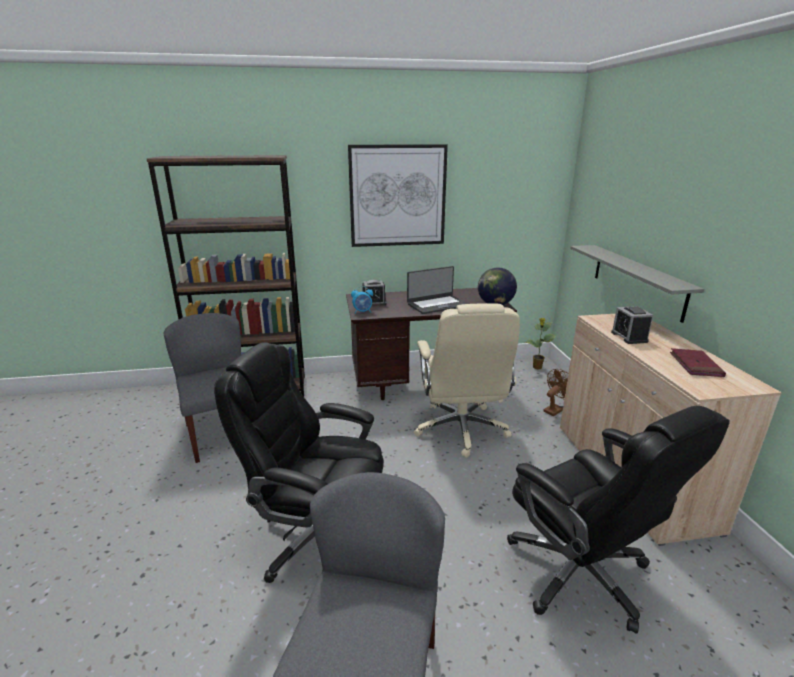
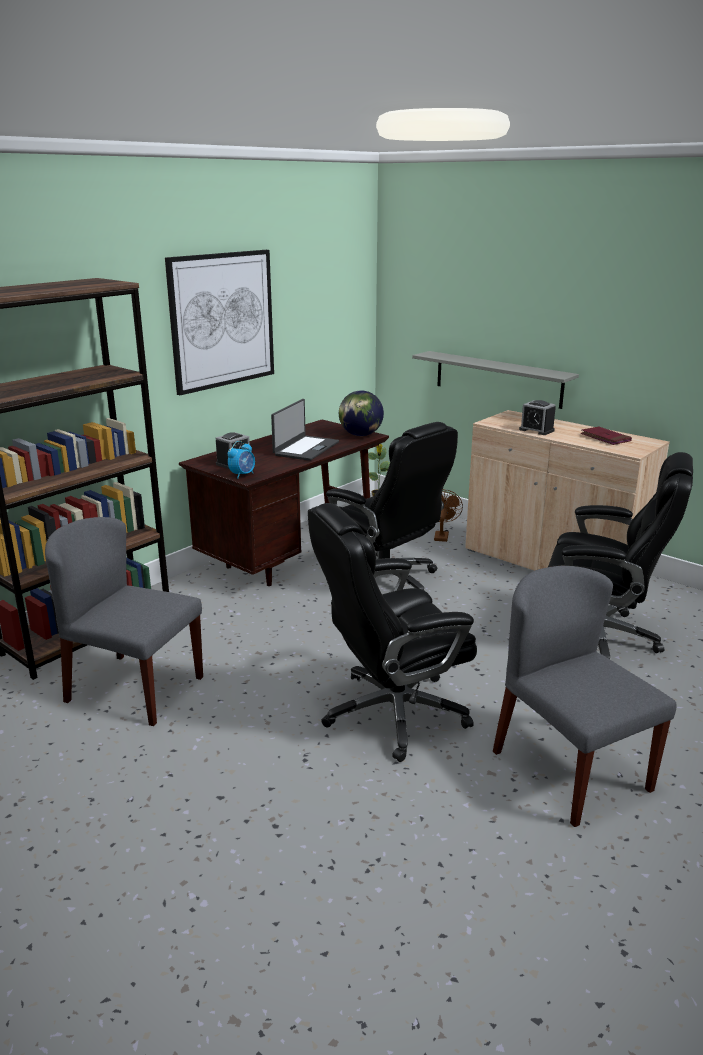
camera: 40 degrees left, 0 degrees up
(461, 429) = (386, 581): beige office chair -> black office chair

